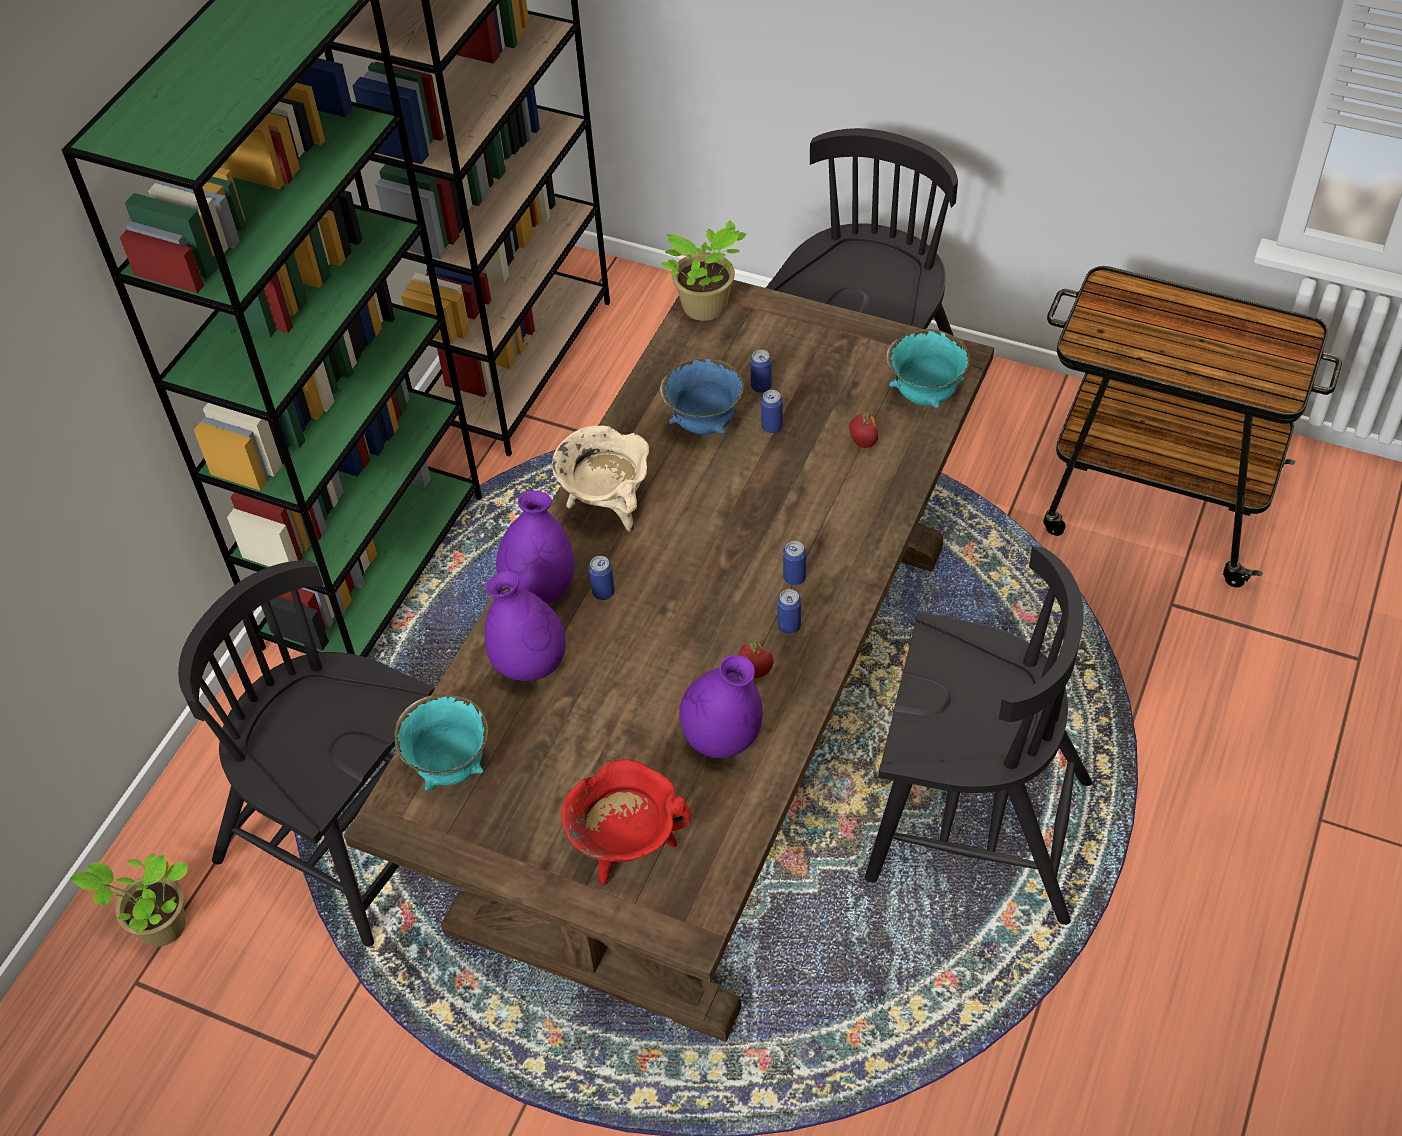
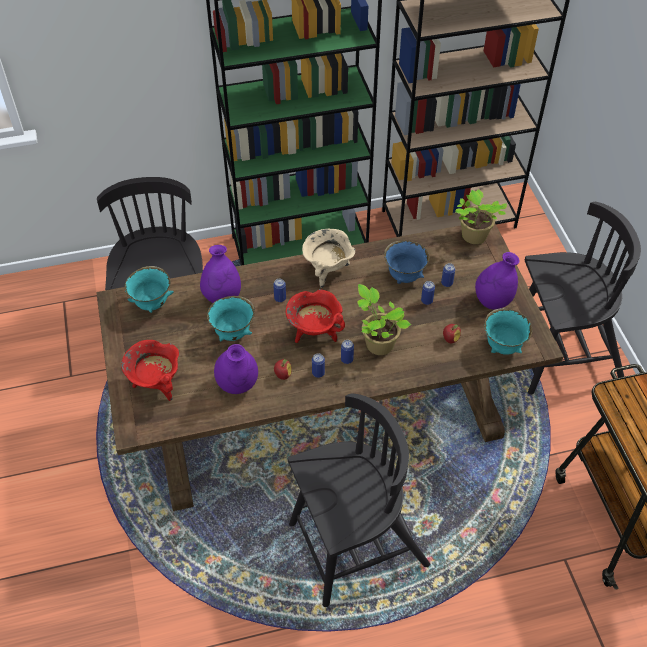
camera: 50 degrees right, 0 degrees up
(158, 926) = (90, 292): potted plant -> potted plant (378, 343)
(540, 588) = (264, 276): purple vase -> purple vase (493, 301)
(617, 690) = (233, 333): none -> turquoise bowl
(711, 588) = (315, 333): none -> red cooking pot
(973, 829) = (355, 545): black chair -> black chair turned 90 degrees counterclockwise

